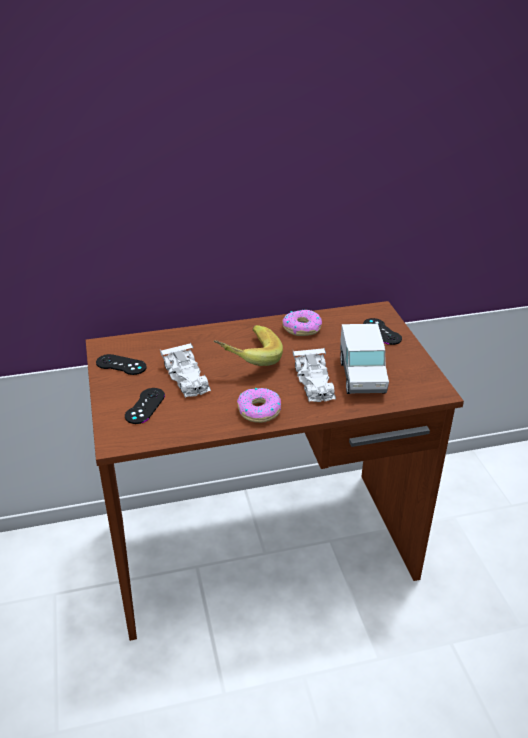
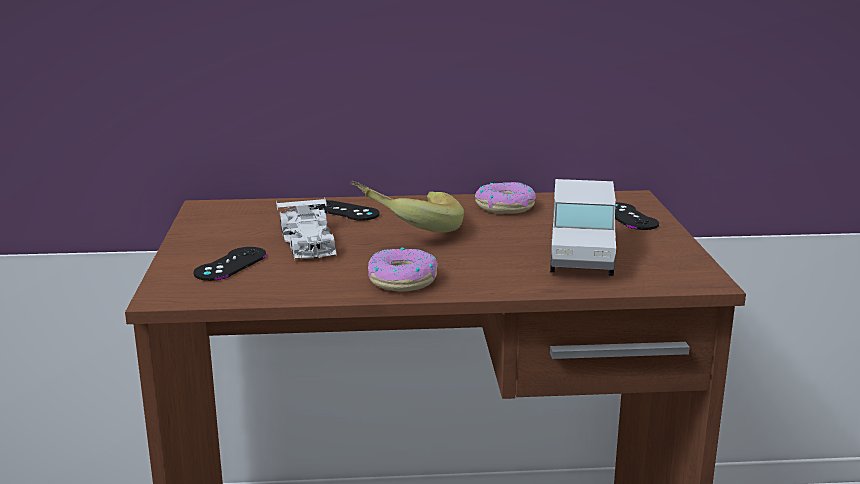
camera: 10 degrees right, 15 degrees down
(121, 365) = (219, 224): black game controller -> black game controller (344, 211)
(314, 382) = (503, 258): white toy car -> none

